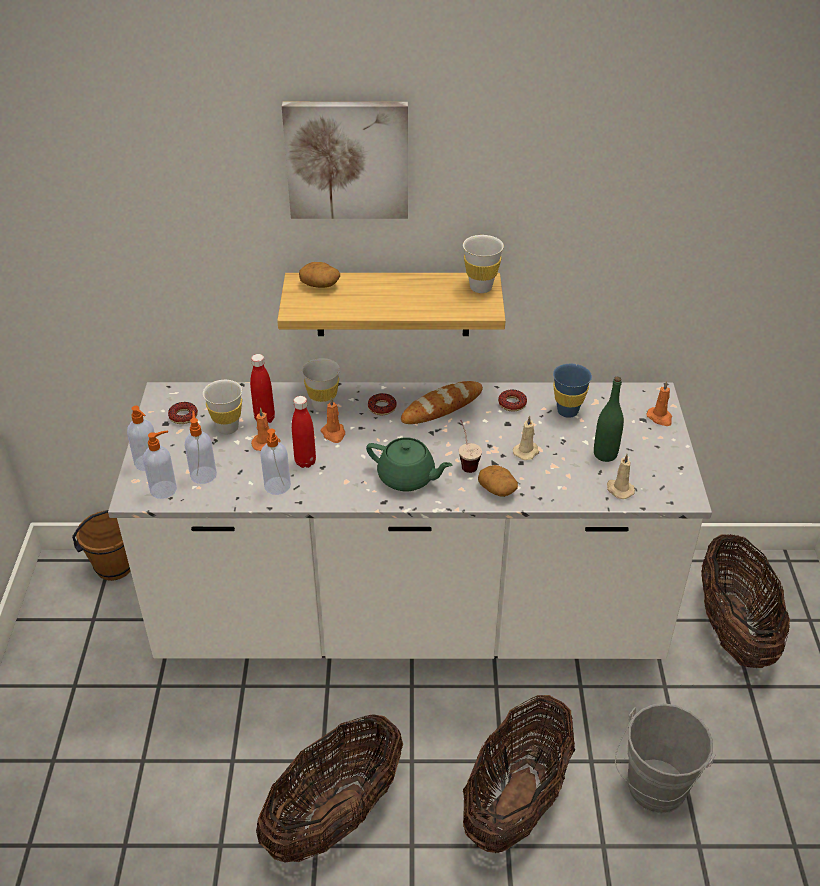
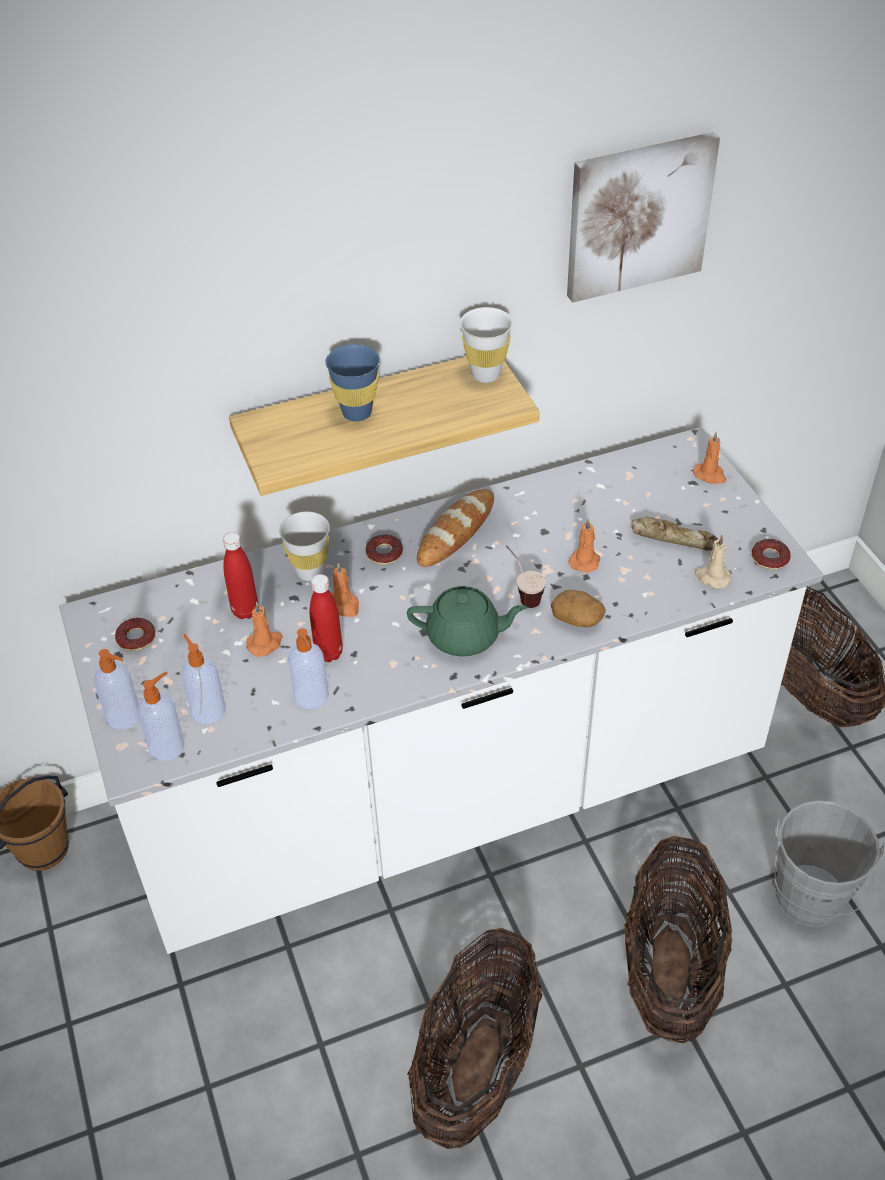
camera: 20 degrees left, 5 degrees up
(227, 428) = (204, 637): white cup -> none
(320, 284) = (285, 421): potato -> none
(347, 159) = (299, 252): picture -> picture (637, 216)
(512, 403) = (536, 504): donut -> donut (770, 558)
(526, 451) = (585, 560): beige candle -> orange candle
(567, 411) = (604, 496): blue cup -> blue cup (357, 413)
(605, 454) = (674, 538): green bottle -> bread

